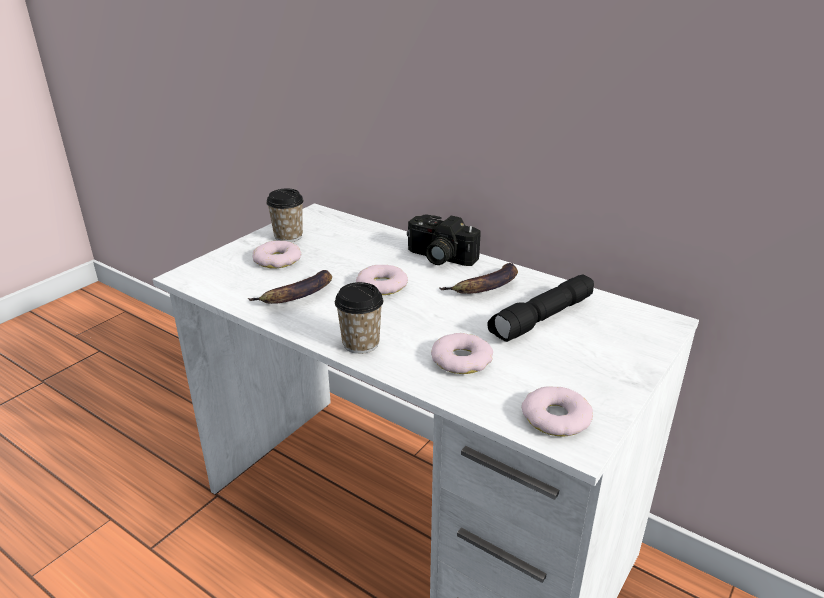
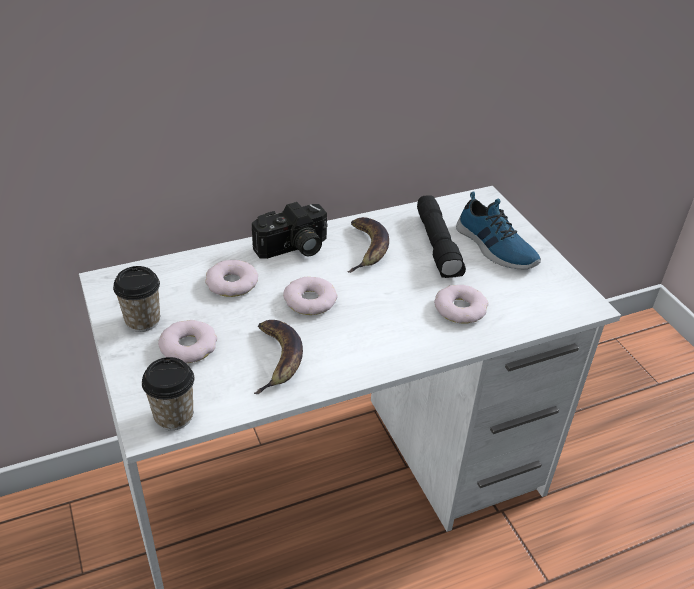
camera: 60 degrees left, 10 degrees up
(361, 343) = (395, 351): cup -> cup (173, 416)
(555, 417) = (556, 300): donut -> donut (232, 283)
(589, 351) = (494, 247): none -> shoe

